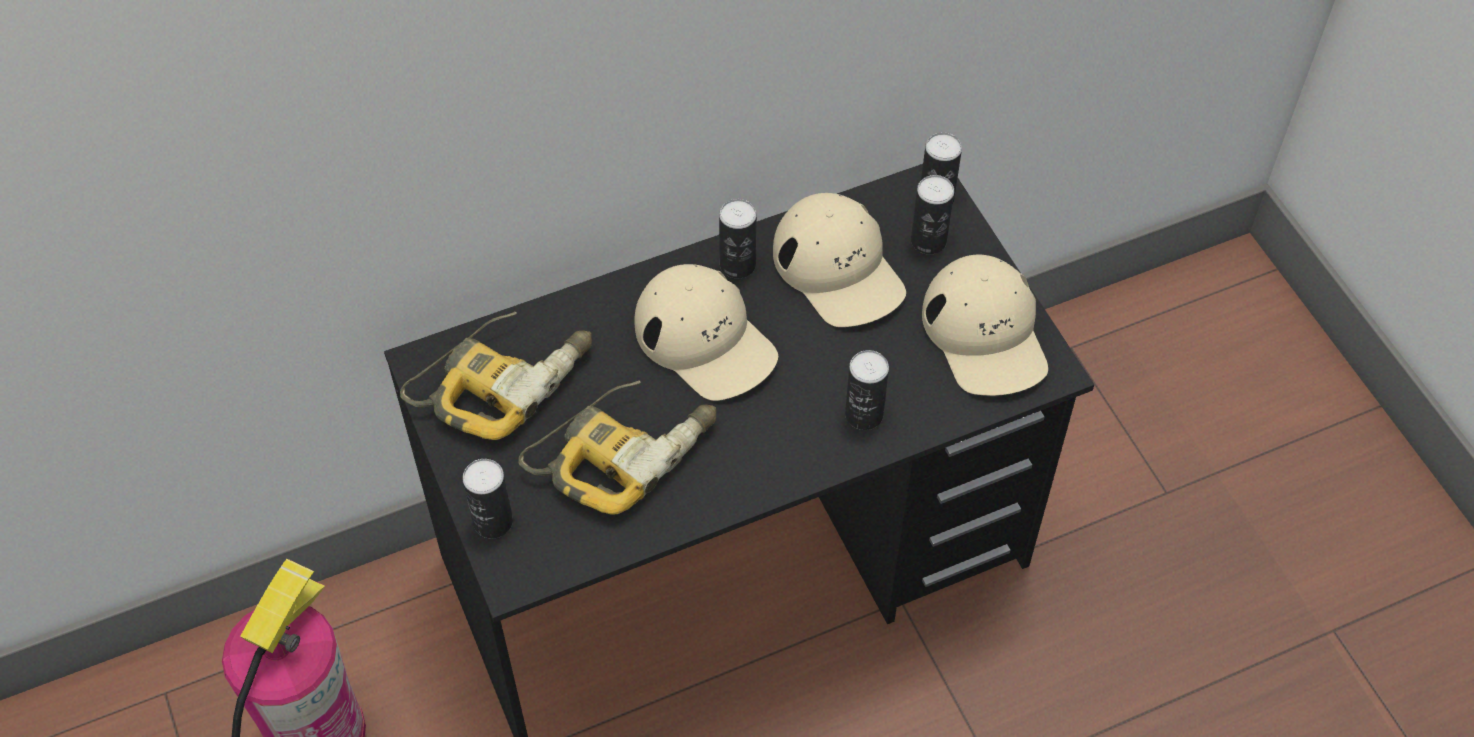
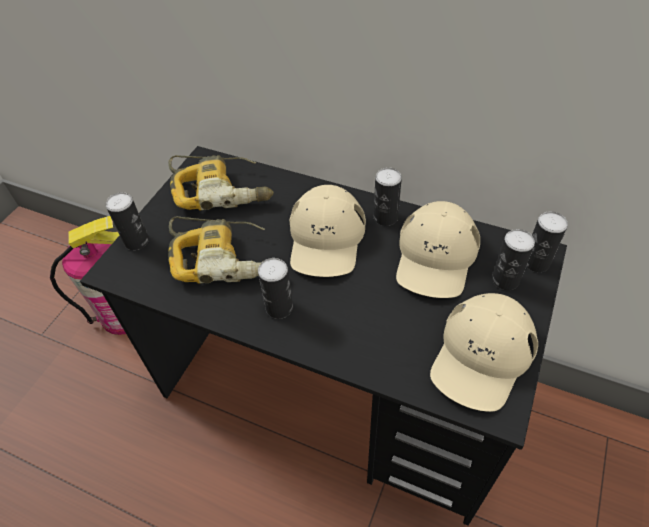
camera: 50 degrees right, 5 degrees down
(864, 414) = (357, 339): can -> can (279, 307)

